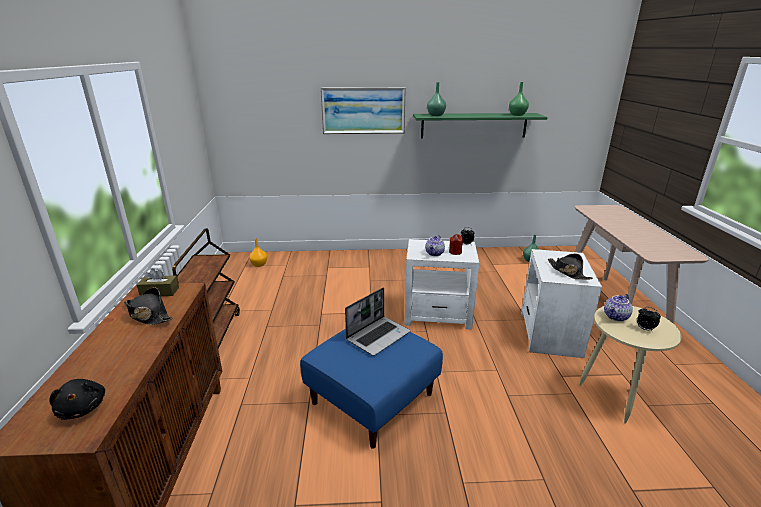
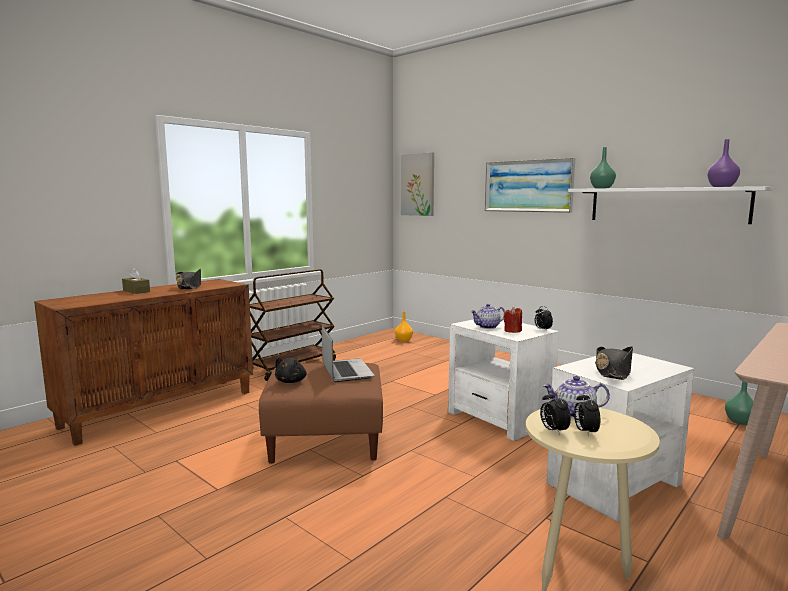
camera: 45 degrees right, 15 degrees down
(83, 408) = (87, 301): black plush toy -> black plush toy (291, 381)
(159, 292) = (218, 282): brown tissue box -> brown tissue box (136, 291)
(236, 108) = (418, 184): none -> picture
(372, 398) = (326, 439): blue ottoman -> brown ottoman
(378, 336) = (346, 371): laptop -> laptop turned 105 degrees counterclockwise
(474, 125) = (666, 205): green shelf -> white shelf
(517, 115) = (722, 186): green vase -> purple vase
(636, 336) = (553, 430): none -> alarm clock

